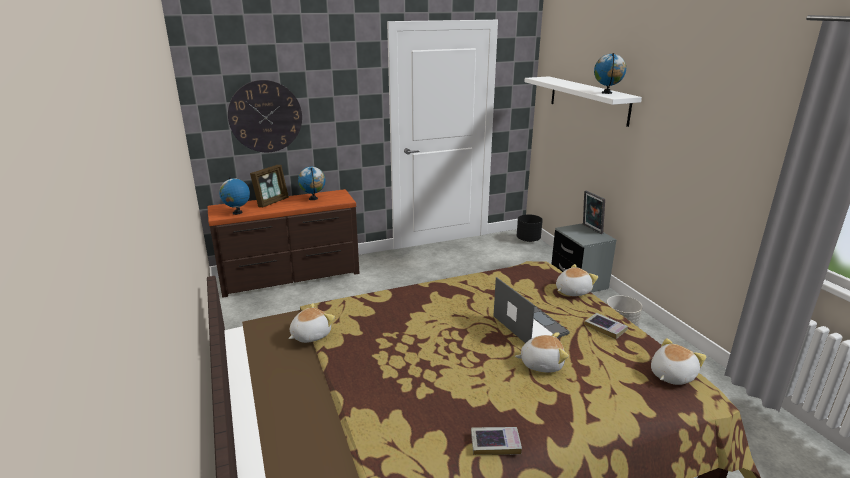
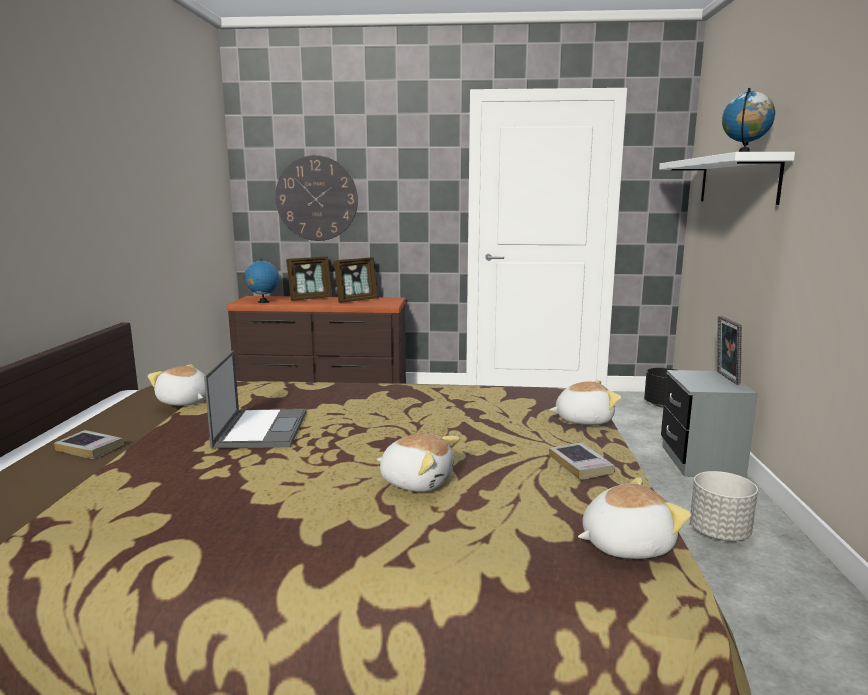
camera: 25 degrees right, 10 degrees down
(310, 335) = (184, 402): plush toy -> plush toy turned 120 degrees counterclockwise
(313, 199) = (357, 300): globe -> picture frame
(495, 443) = (213, 548): book -> book (90, 448)
(529, 324) = (462, 439): laptop -> laptop (261, 428)

